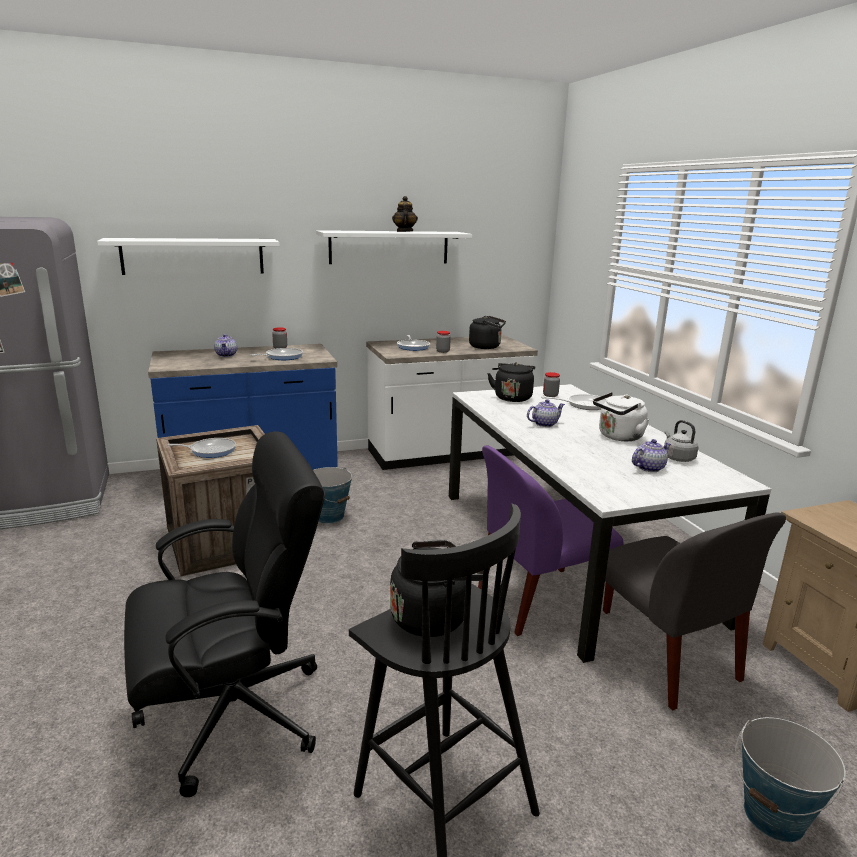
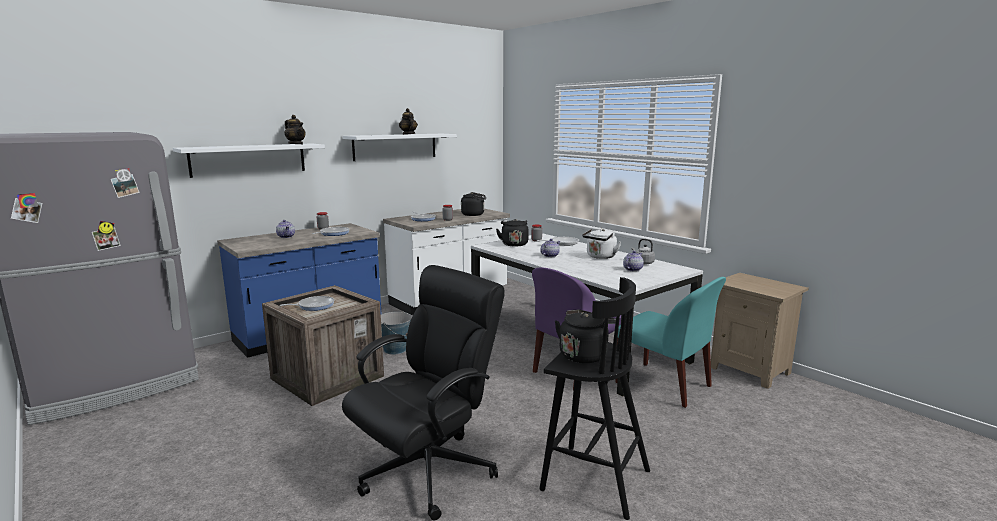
camera: 20 degrees left, 5 degrees down
(247, 239) = (296, 144): none -> teapot
(664, 660) = (665, 385): grey chair -> turquoise chair
(774, 816) = (761, 440): bucket -> none

